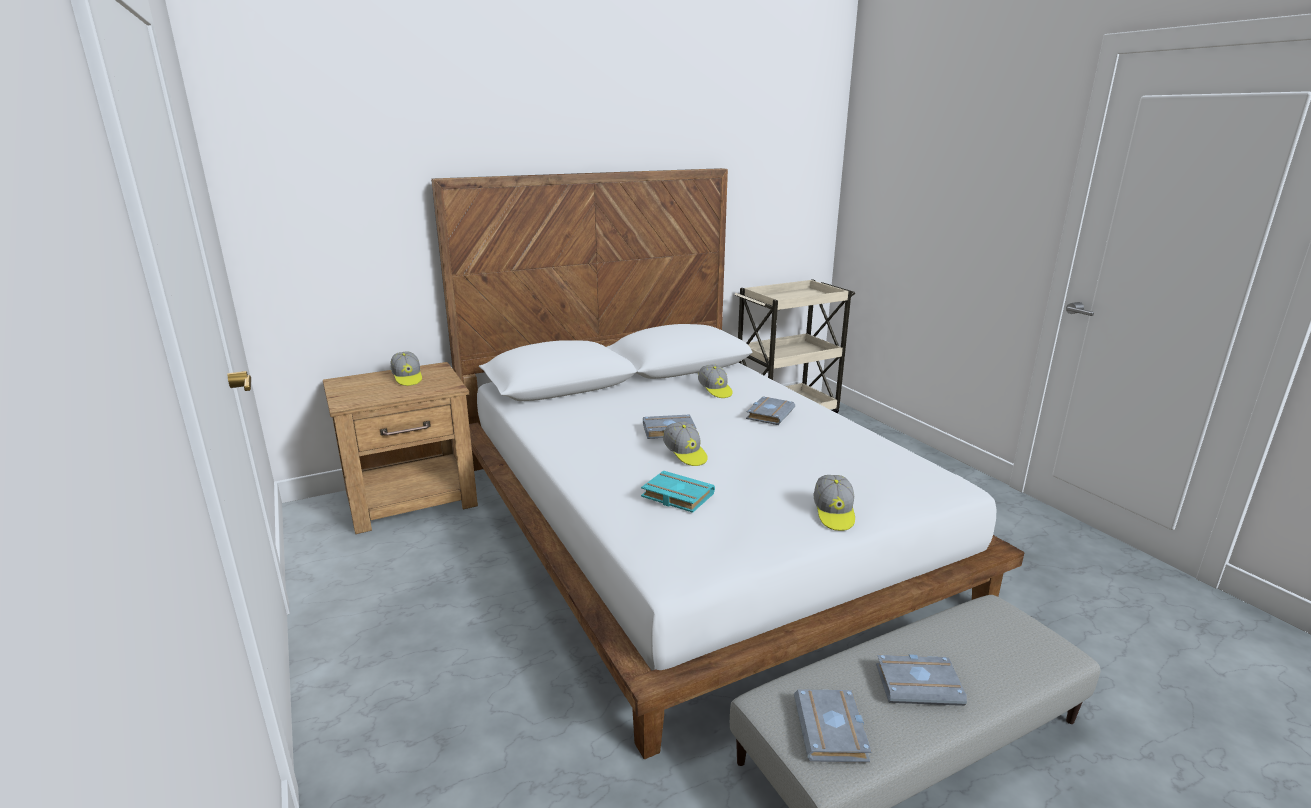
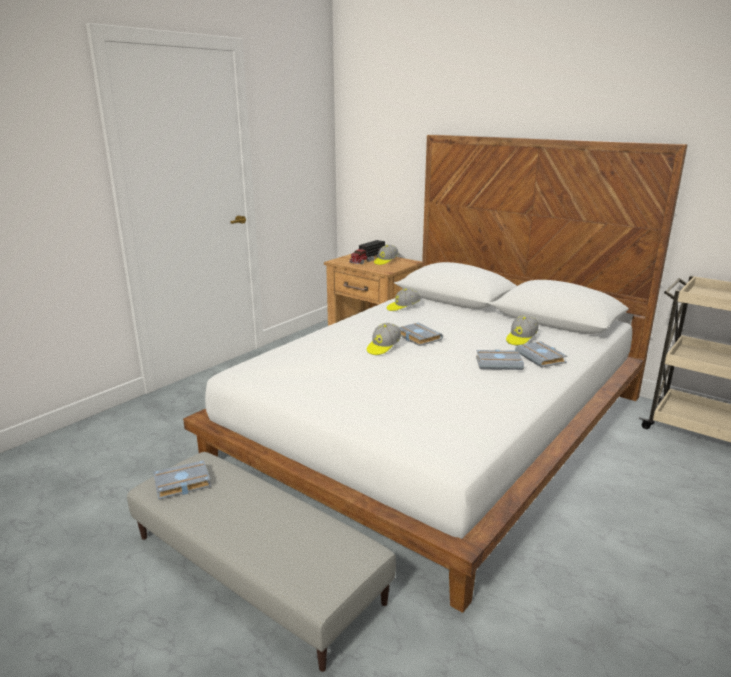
camera: 65 degrees right, 0 degrees up
(378, 386) = (367, 260): none -> toy truck
(675, 496) = (317, 354): turquoise book -> none
(833, 513) = (345, 408): cap -> cap (403, 307)
(919, 684) = (240, 514): grey book -> grey book (542, 358)

